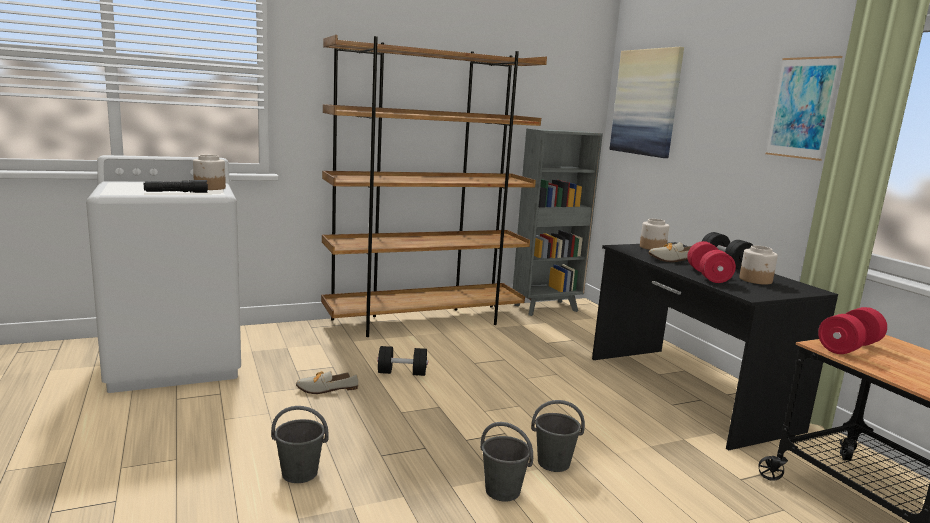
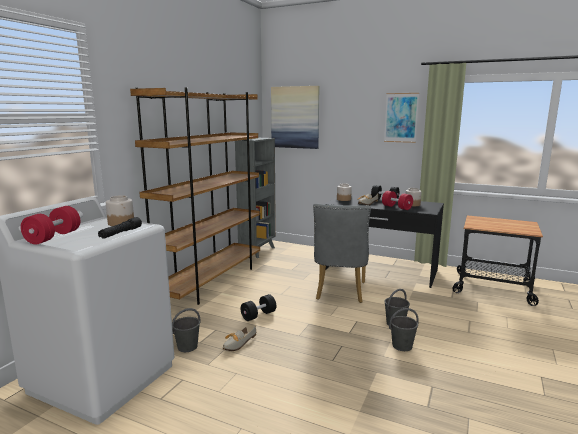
camera: 40 degrees left, 0 degrees up
(299, 473) = (317, 391): grey bucket -> grey bucket (187, 347)
(555, 393) = (340, 292): none -> grey chair
(848, 347) = (477, 224): red dumbbell -> red dumbbell (53, 237)

